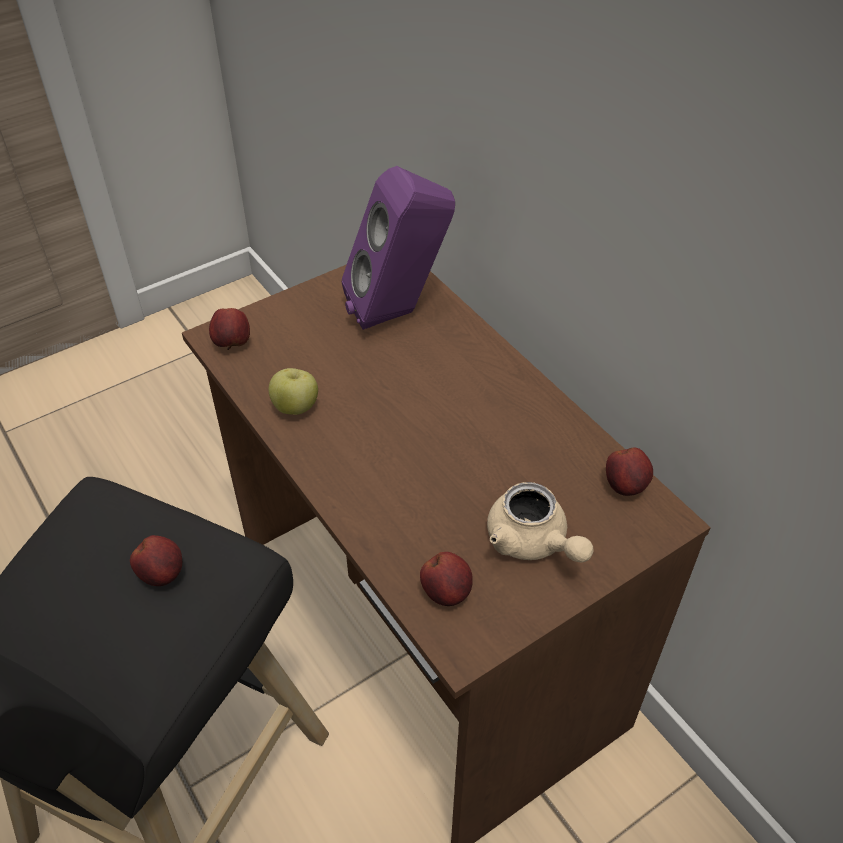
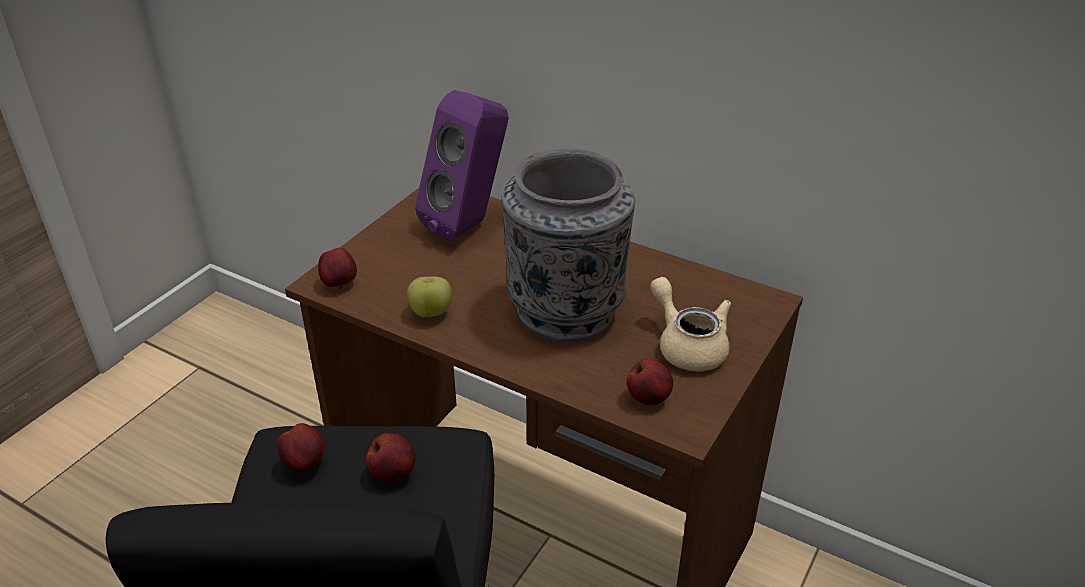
camera: 25 degrees left, 10 degrees down
(431, 449) = (565, 308): none -> grey vase
(533, 543) = (688, 345): beige teapot -> beige teapot turned 150 degrees counterclockwise
(626, 486) = (727, 289): apple -> apple (305, 464)

